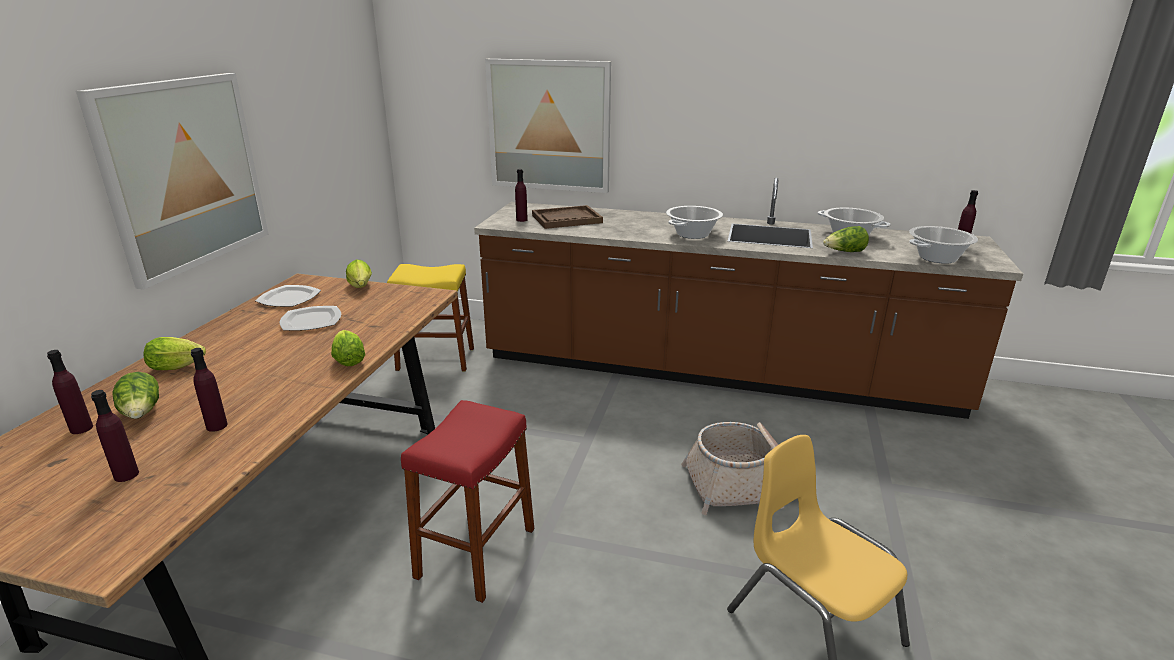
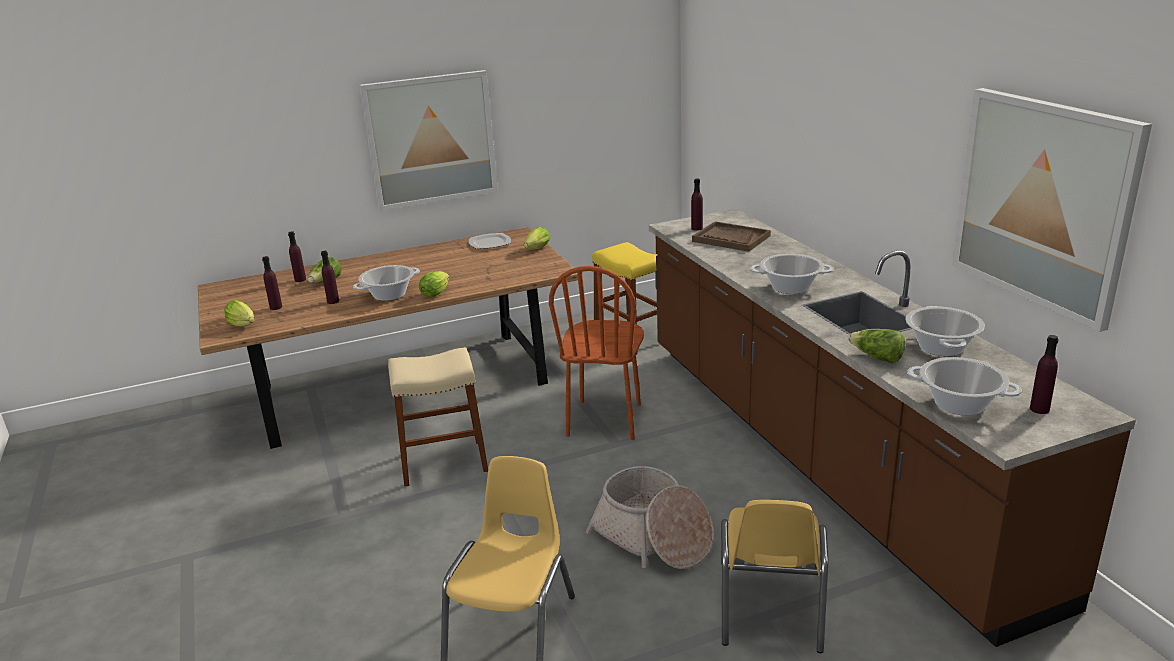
camera: 55 degrees right, 0 degrees up
(180, 367) = (376, 265): lettuce -> lettuce (244, 326)
(289, 385) = (389, 295): none -> cooking pot
(310, 321) = (469, 262): plate -> none
(476, 553) = (443, 463): red stool -> beige stool
(543, 428) = (605, 420): none -> brown chair
(549, 126) = (767, 139): picture -> picture (1042, 203)
(875, 474) = (770, 606): none -> yellow chair

